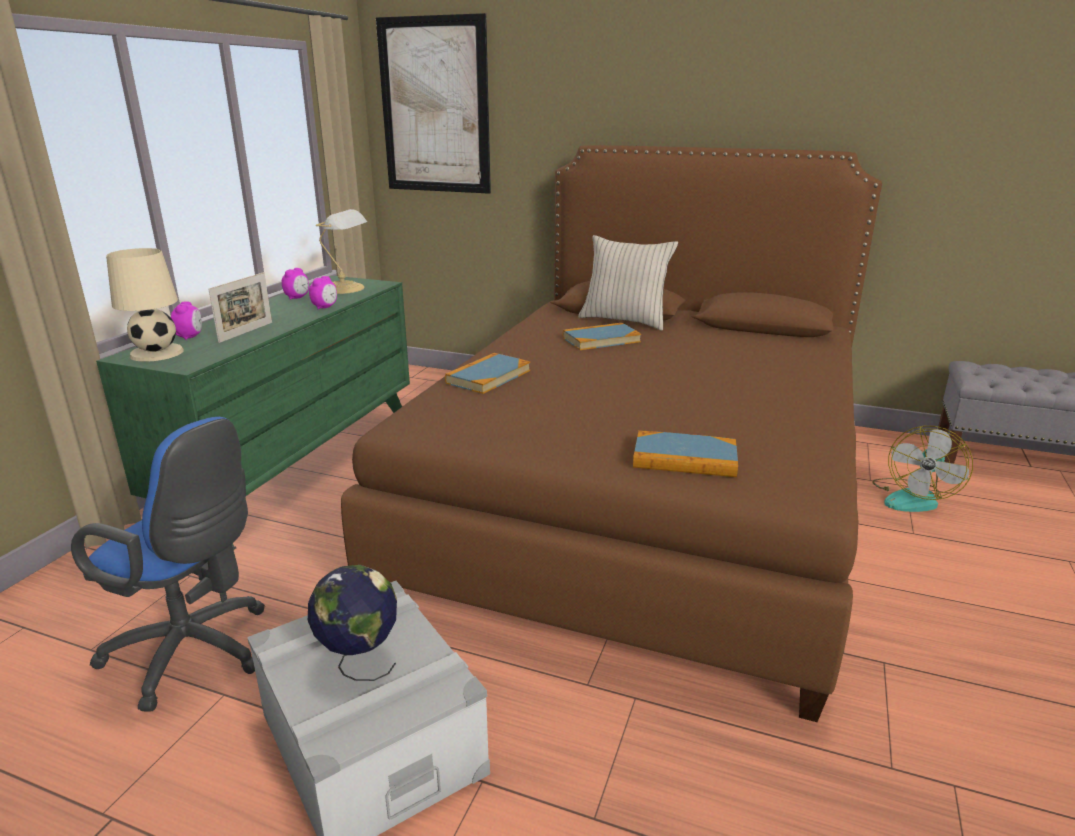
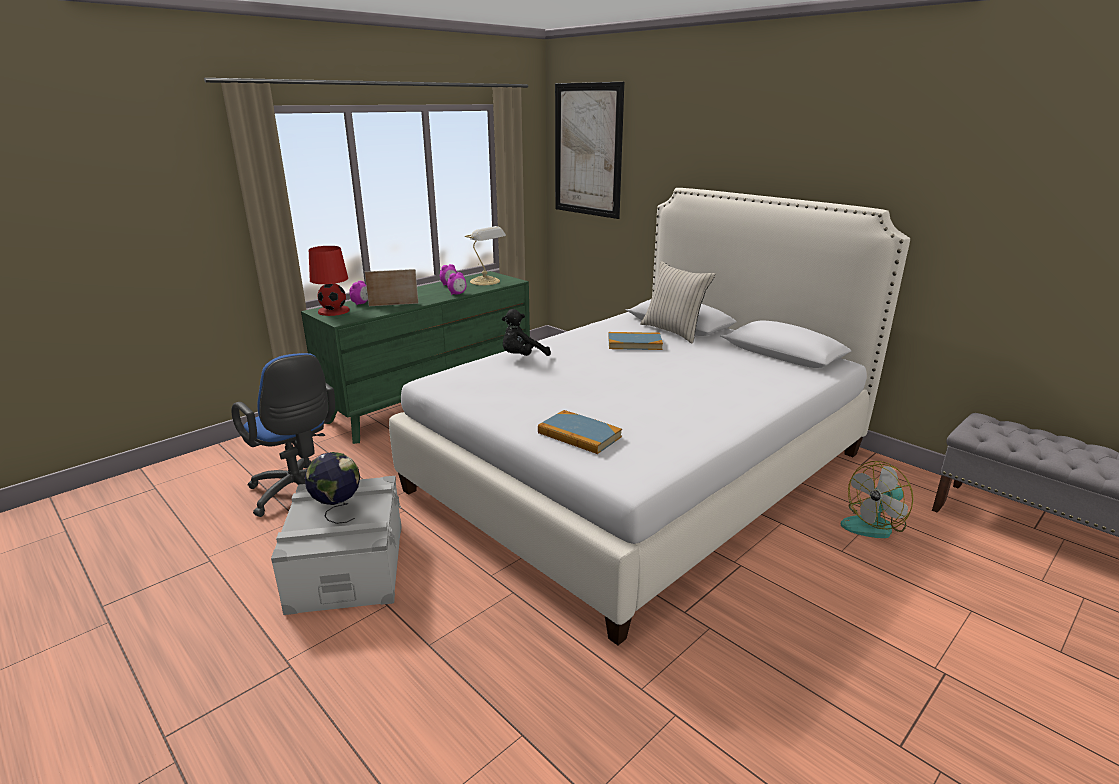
camera: 25 degrees right, 0 degrees up
(156, 353) = (333, 311): beige table lamp -> red table lamp
(246, 332) = (393, 304): picture frame -> picture frame turned 150 degrees counterclockwise
(488, 377) = (522, 357): book -> black plush toy
(642, 496) = (641, 470): brown bed -> white bed

